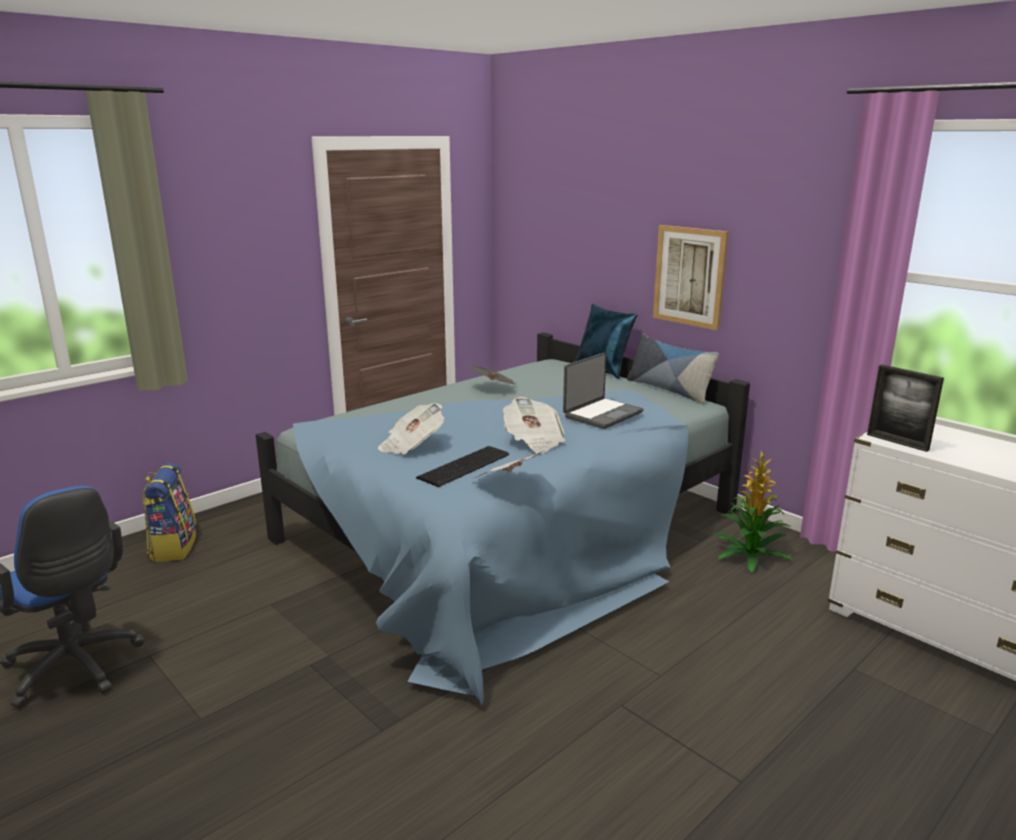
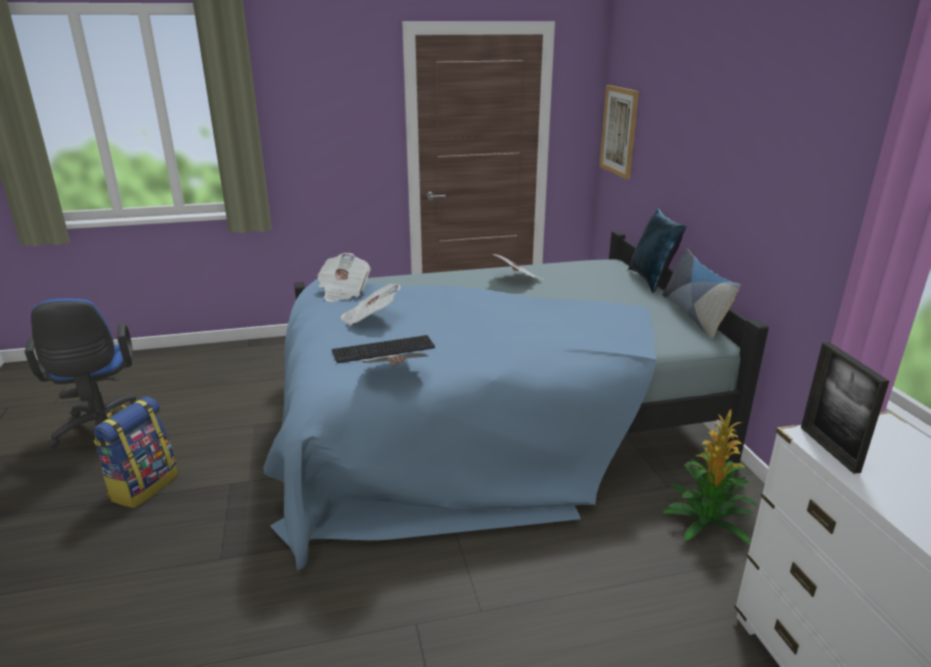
camera: 30 degrees right, 5 degrees up
(173, 547) = (241, 359): backpack -> backpack (143, 486)
(533, 441) = (473, 340): newspaper -> newspaper (343, 291)
(602, 414) = (576, 327): laptop -> none
(689, 276) = (737, 191): picture -> picture (619, 131)

